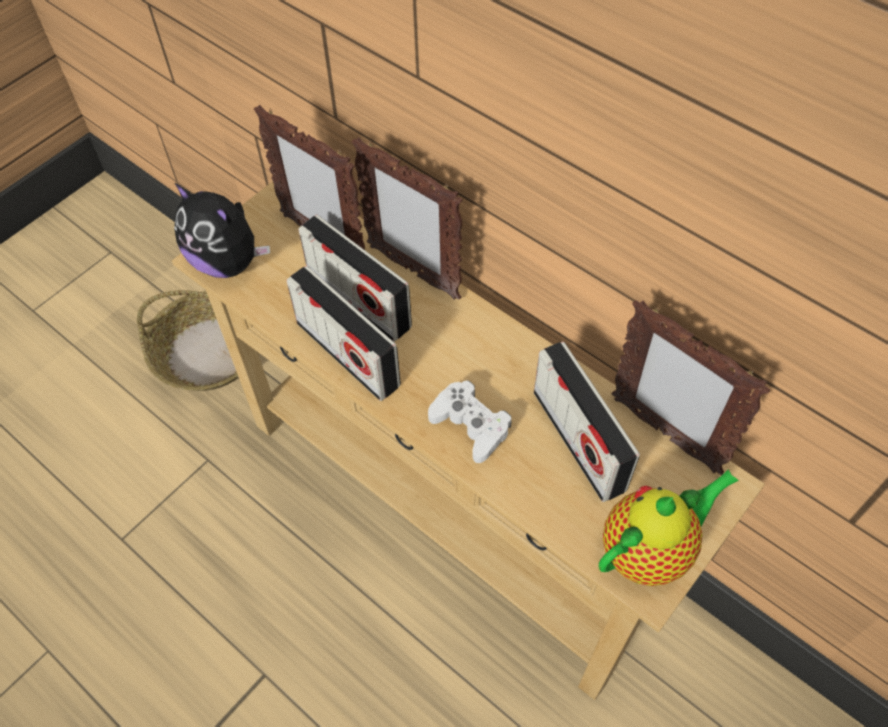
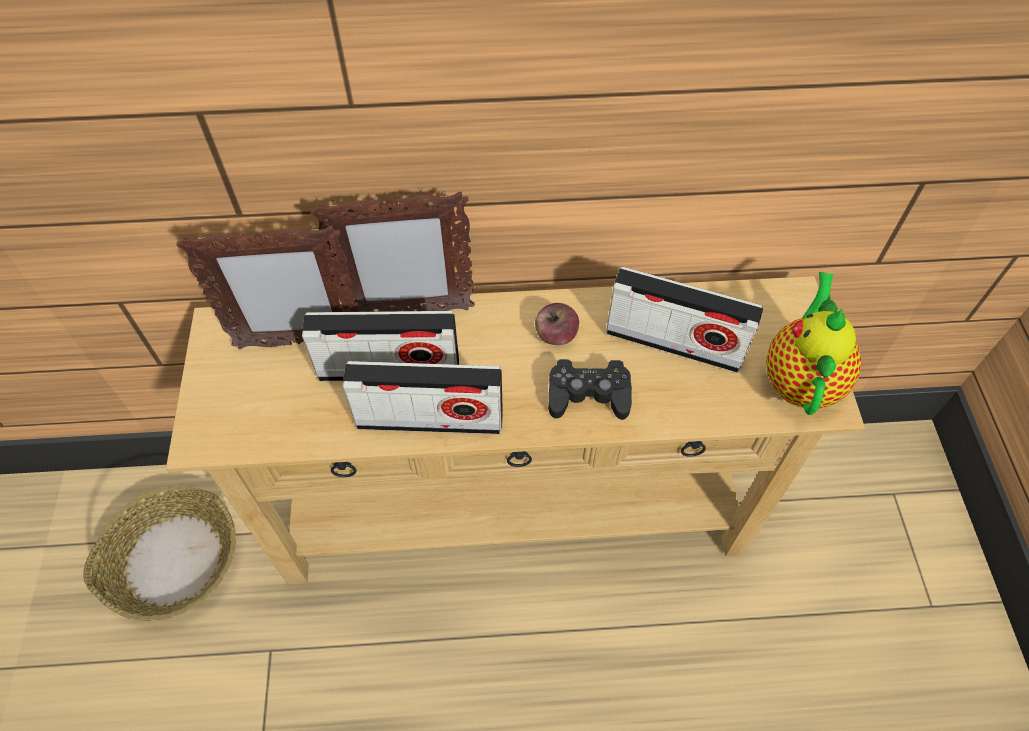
camera: 45 degrees left, 0 degrees up
(228, 261) = (228, 426): plush toy -> none
(470, 425) = (588, 395): white game controller -> black game controller
(495, 365) = (556, 335): none -> apple
(664, 434) = (721, 292): picture frame -> none

